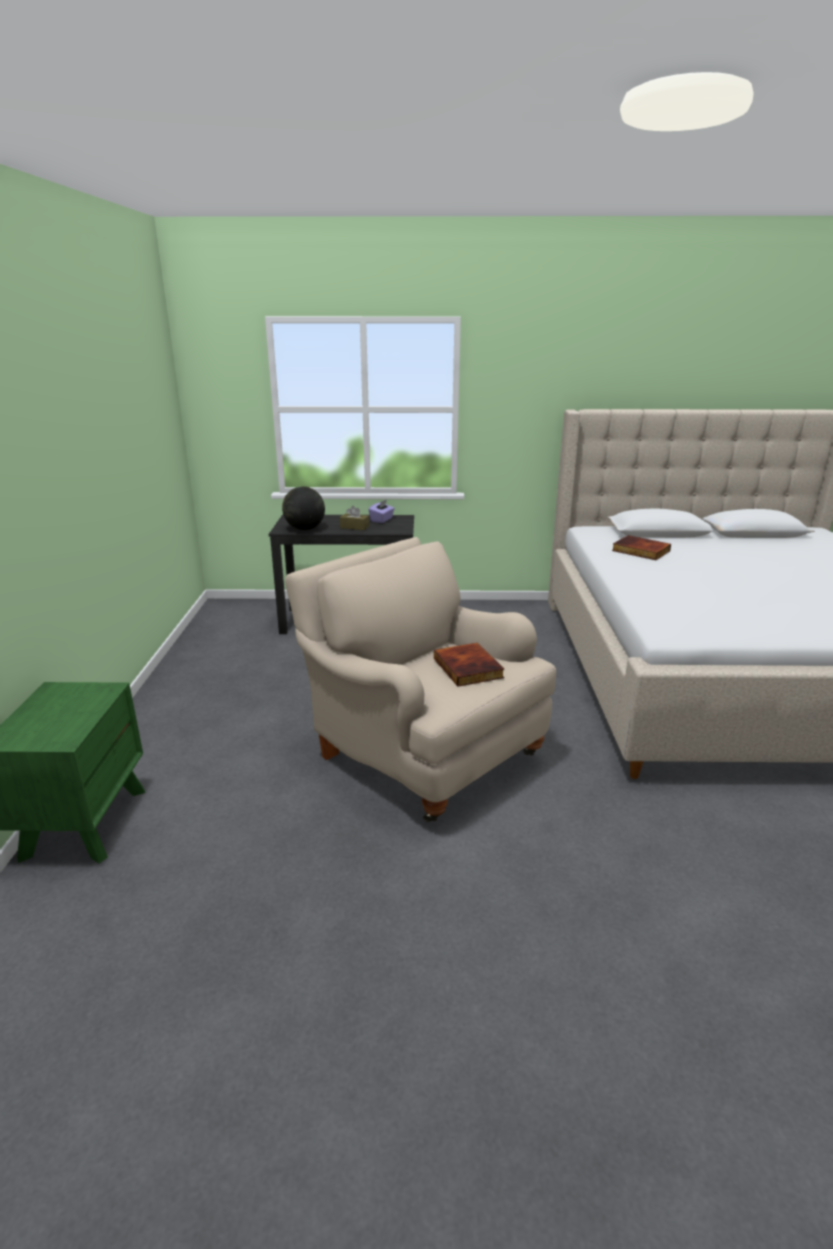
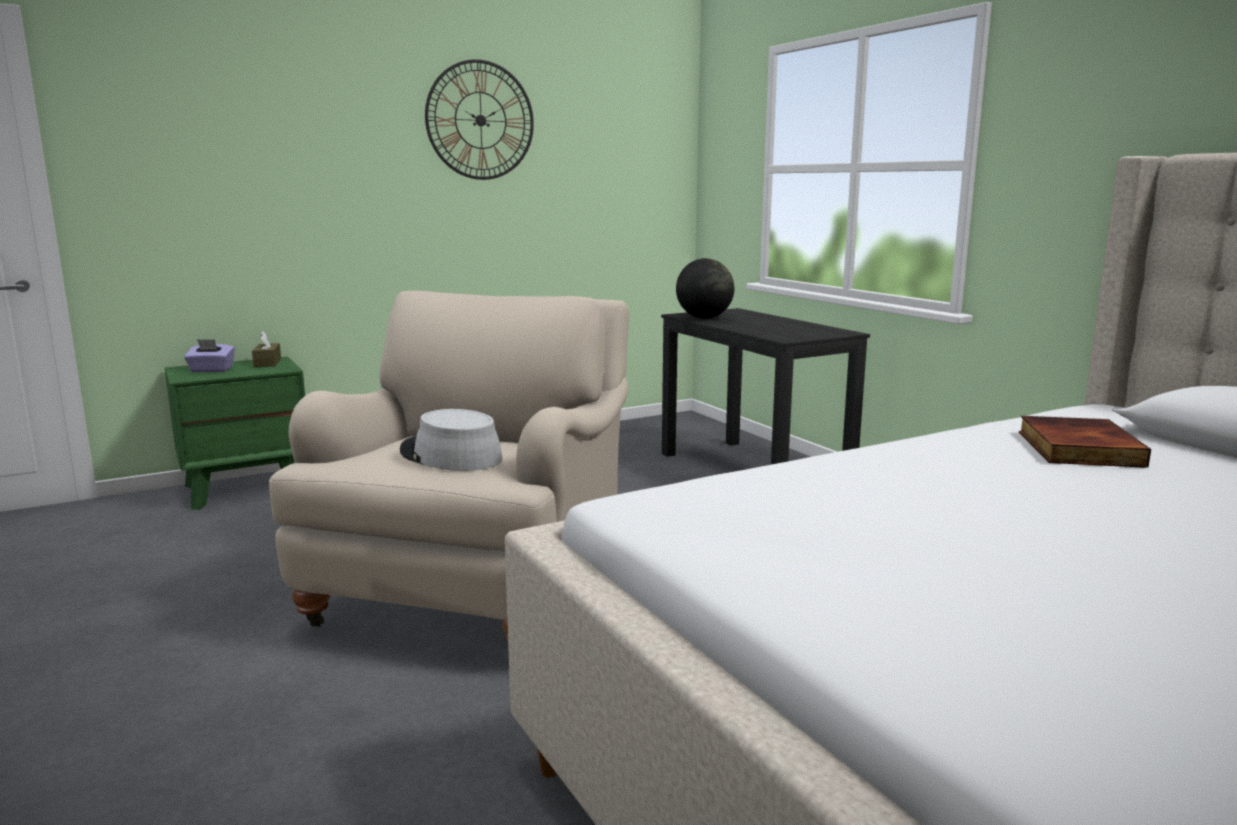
camera: 60 degrees right, 10 degrees down
(93, 395) = (480, 120): none -> wall clock
(354, 527) = (754, 326): brown tissue box -> brown tissue box (267, 363)
(382, 520) = (810, 329): purple tissue box -> purple tissue box (211, 370)
(469, 668) = (450, 455): book -> grey hat

